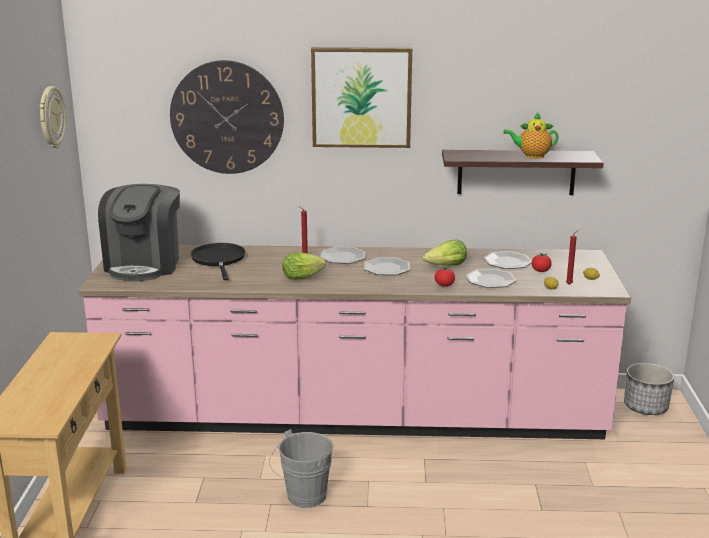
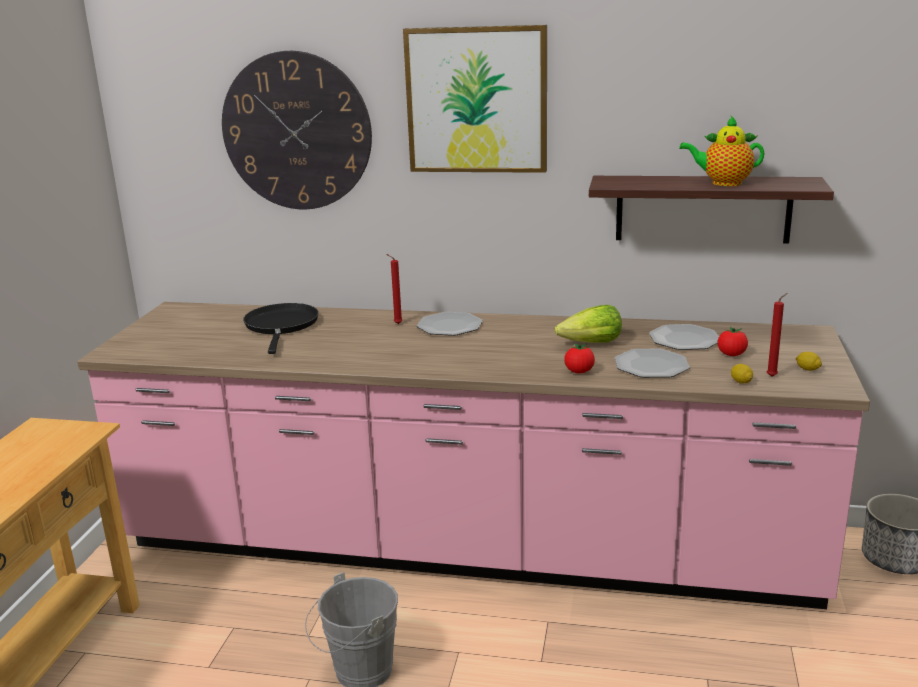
camera: 10 degrees right, 0 degrees up
(50, 117) = (48, 127): wall clock -> none
(144, 265) = (182, 330): coffee machine -> none
(304, 277) = (383, 353): lettuce -> none
(386, 268) = (504, 343): plate -> none

